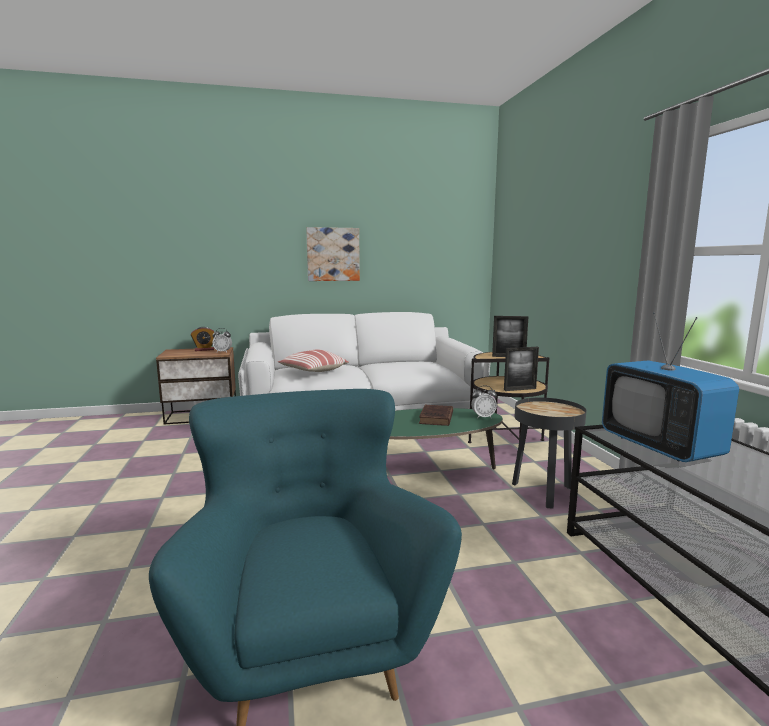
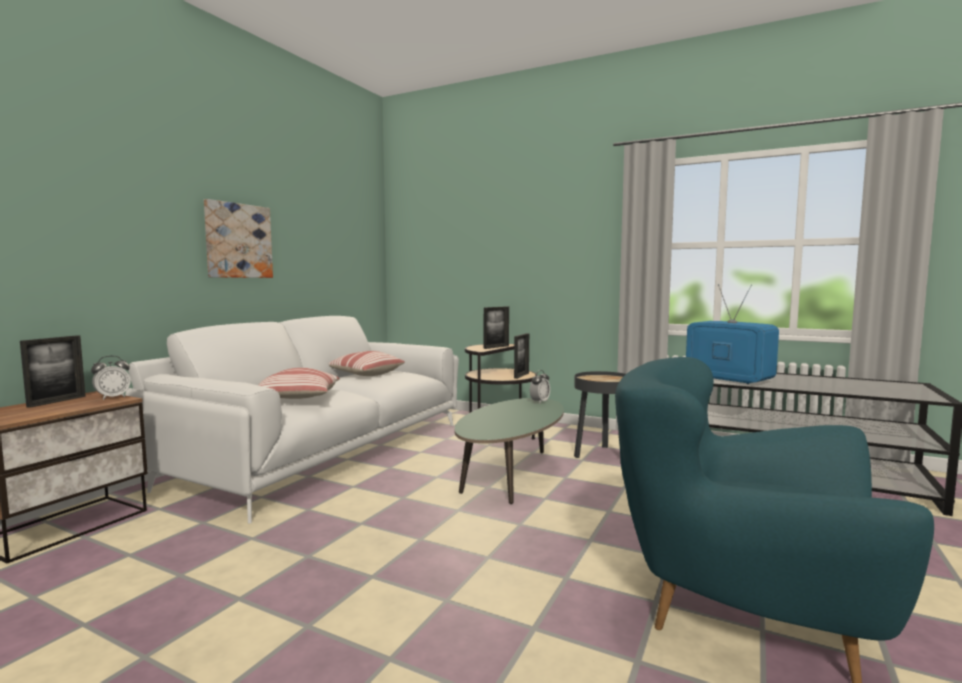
camera: 50 degrees left, 5 degrees down
(204, 349) = (57, 401): alarm clock -> picture frame
(404, 363) = (365, 374): none -> pillow
(436, 418) = (515, 411): brown book -> none
(659, 446) = (728, 379): television -> television turned 150 degrees counterclockwise

